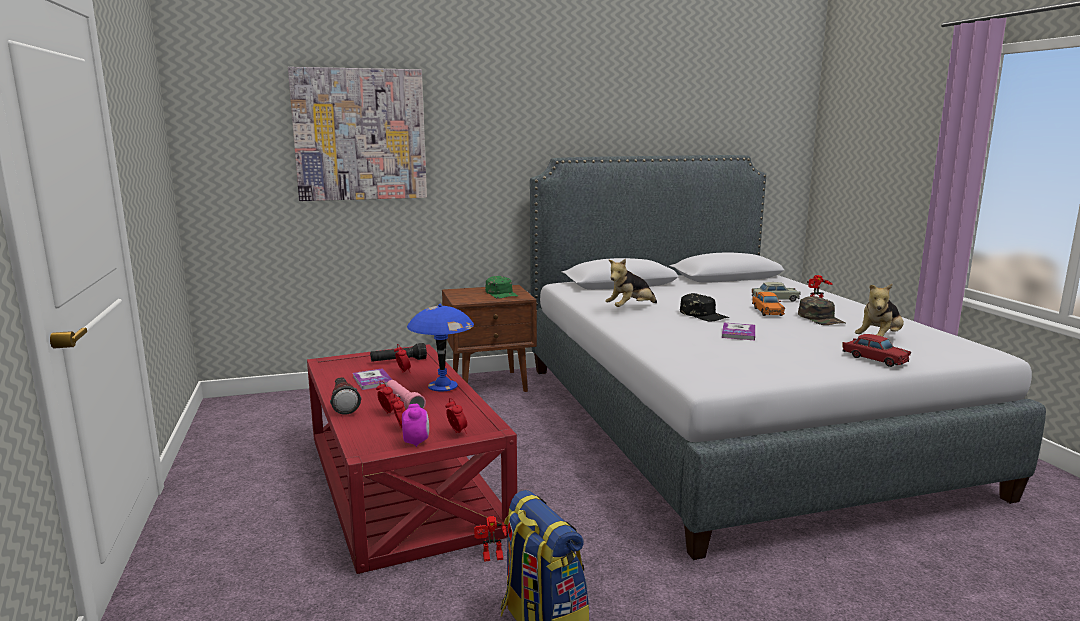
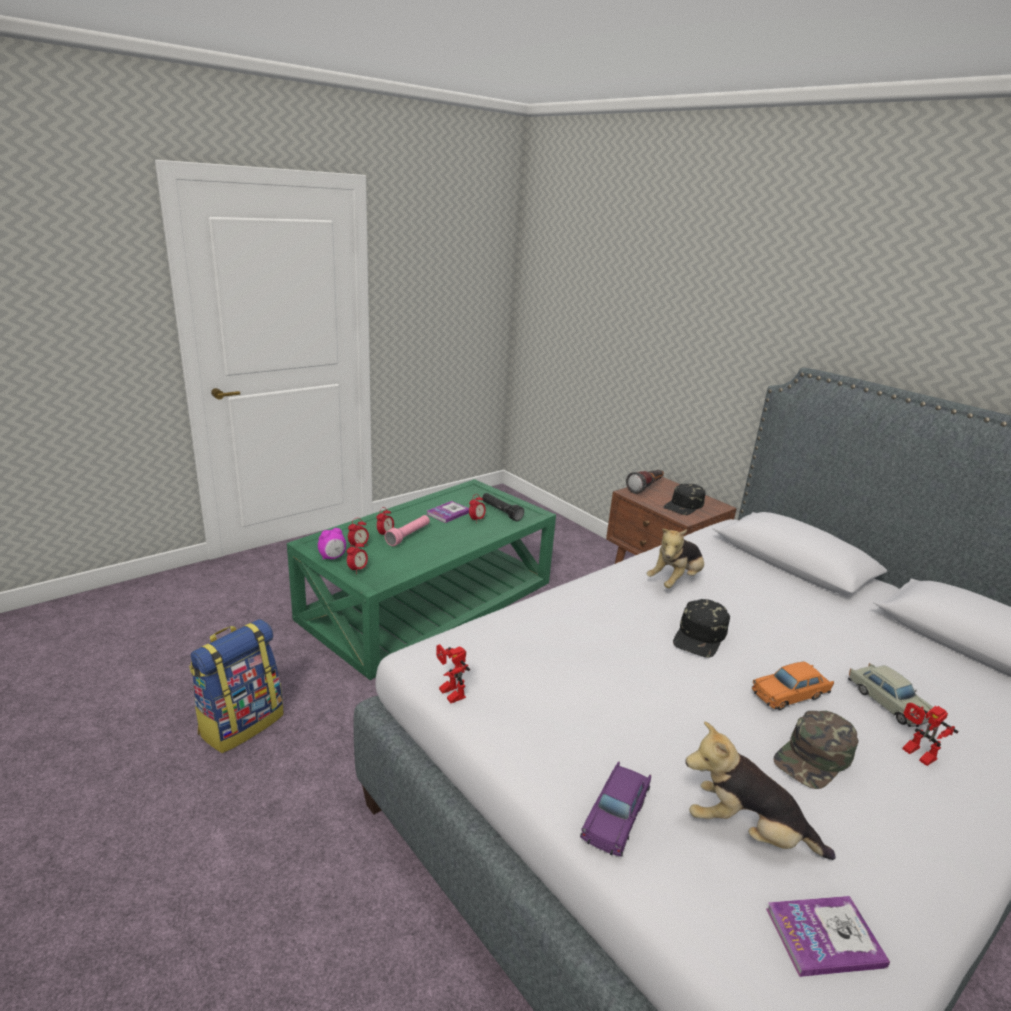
camera: 65 degrees right, 10 degrees up
(344, 404) = (390, 514): flashlight -> flashlight (646, 488)
(360, 135) = (631, 296): picture -> none
(400, 481) = (428, 599): red coffee table -> green coffee table
(442, 386) = (454, 542): blue table lamp -> none
(491, 558) = (330, 675): toy robot -> toy robot (448, 693)
(502, 294) = (684, 505): green cap -> black cap
(630, 308) = (675, 581): plush toy -> plush toy turned 75 degrees counterclockwise
(738, 333) = (627, 668): book -> book (824, 937)
(874, 359) = (616, 816): red toy car -> purple toy car

